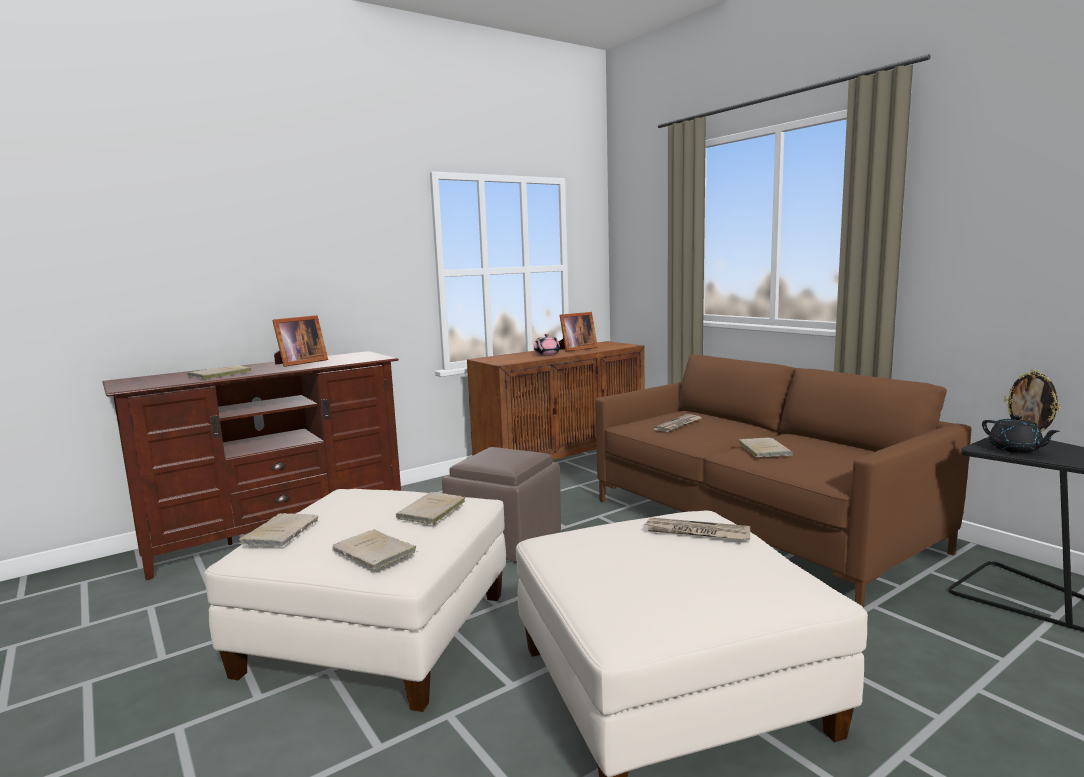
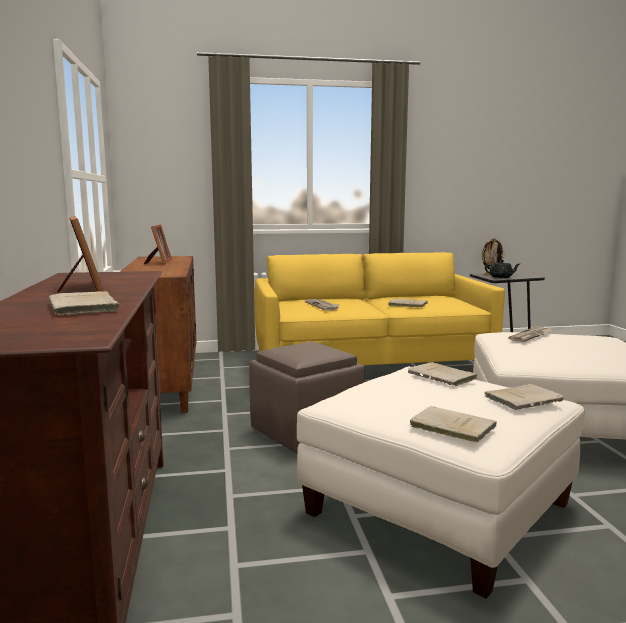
camera: 65 degrees left, 0 degrees up
(546, 354) = (162, 267): pink teapot -> none
(755, 524) = (371, 366): brown sofa -> yellow sofa

